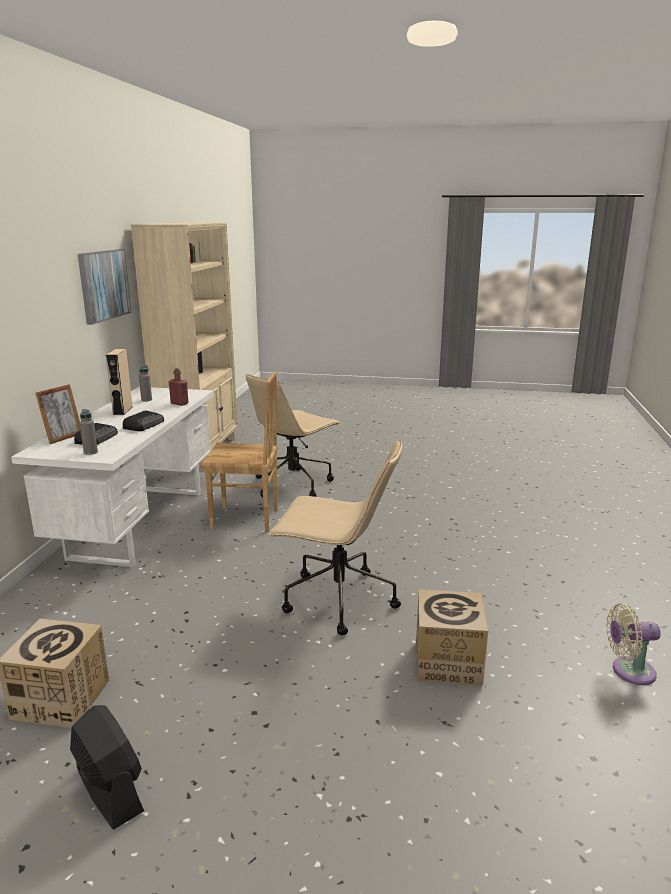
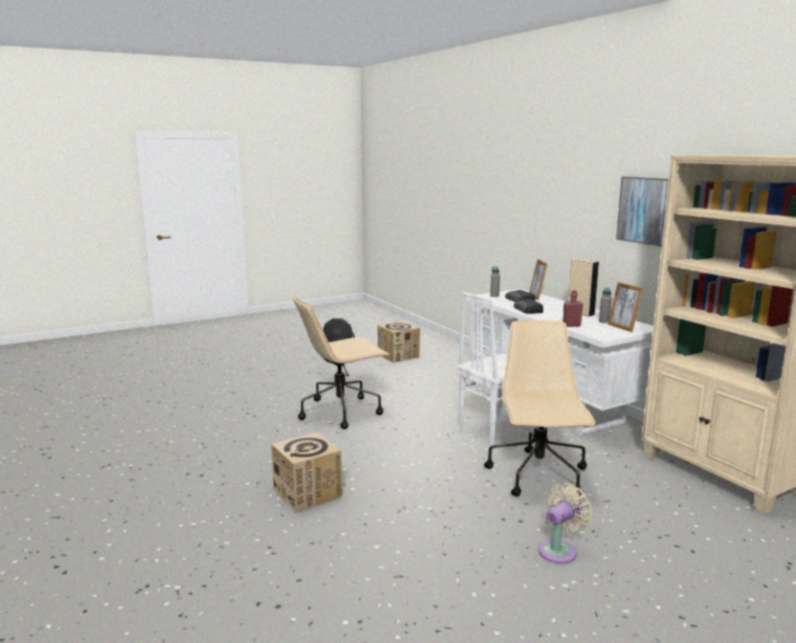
camera: 140 degrees right, 5 degrees down
(157, 393) = (623, 327): none -> picture frame
(245, 519) = (494, 430): brown chair -> white chair
(447, 662) = (247, 408): cardboard box -> cardboard box (307, 493)
(629, 671) = (136, 435): beige fan -> beige fan (560, 550)

